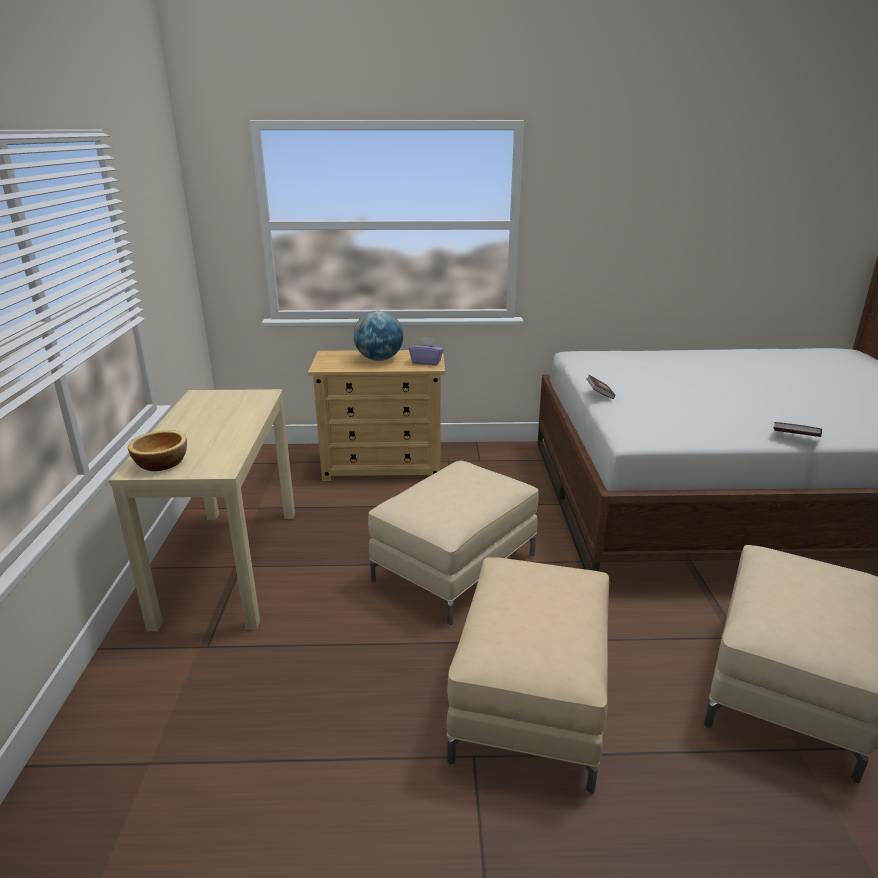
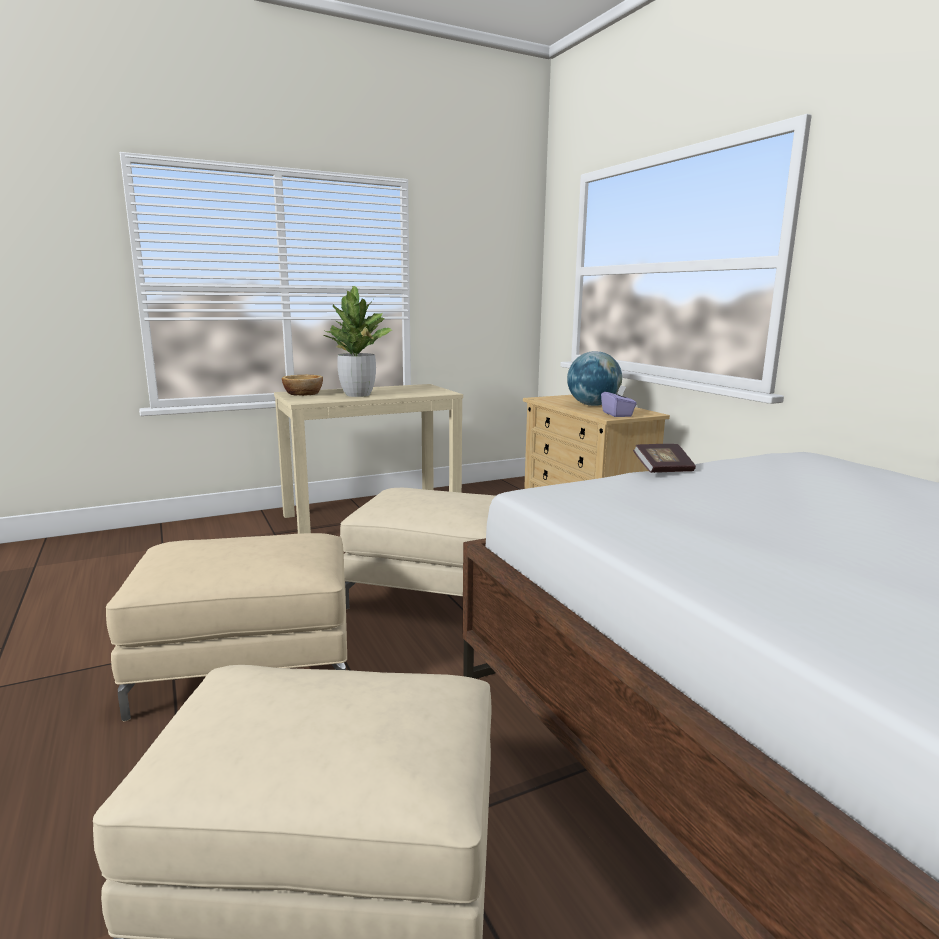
camera: 65 degrees right, 10 degrees down
(216, 434) = (358, 395): none -> potted plant
(795, 438) = (712, 585): book -> none

